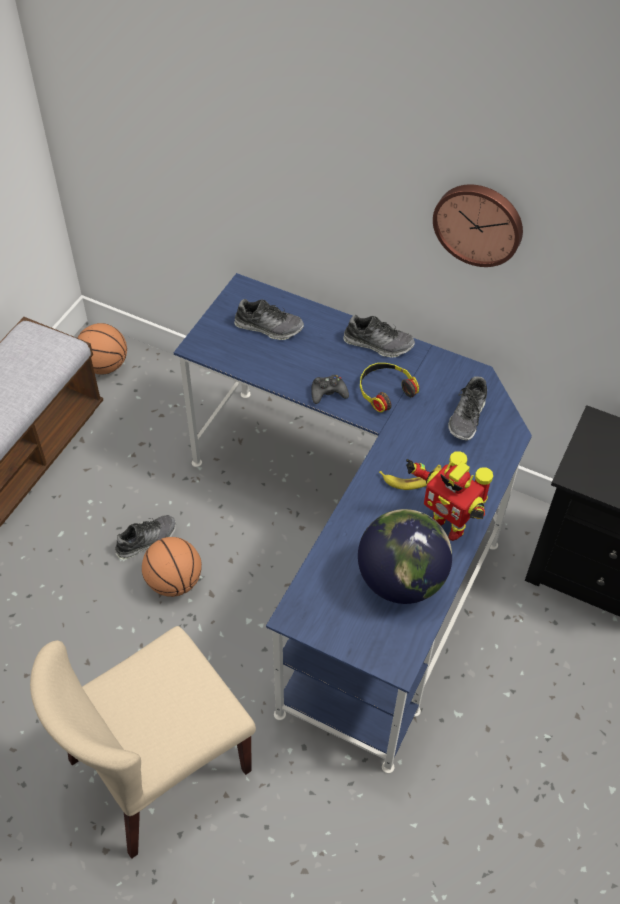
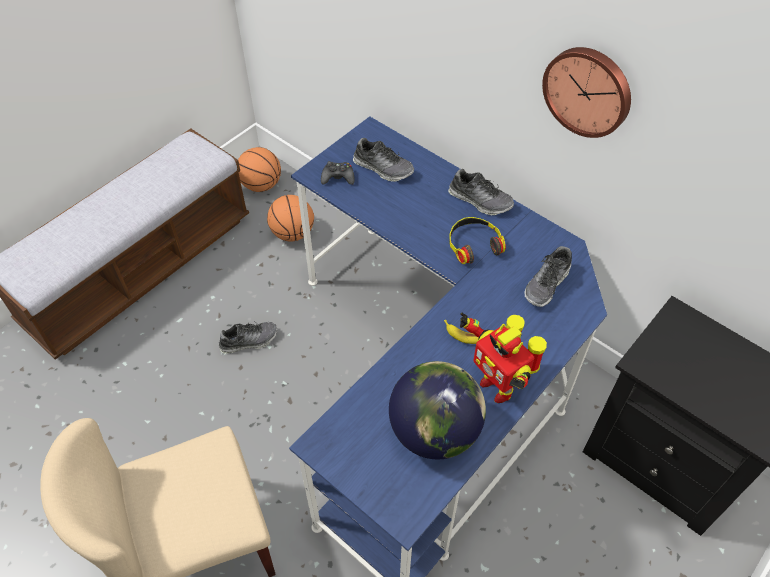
camera: 15 degrees right, 0 degrees up
(174, 581) = (261, 382): basketball -> basketball (292, 233)
(328, 393) = (419, 237): black game controller -> black game controller (338, 177)

